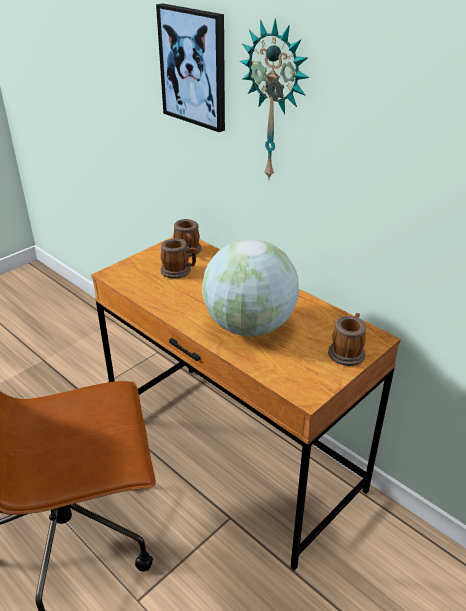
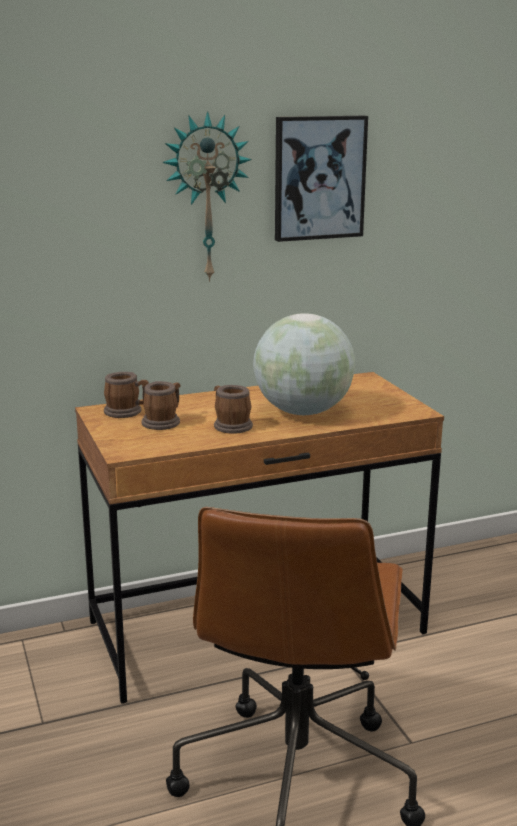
camera: 65 degrees left, 15 degrees down
(194, 67) = (80, 187): picture -> picture (319, 178)
(347, 351) = (374, 389): mug -> mug (230, 425)

